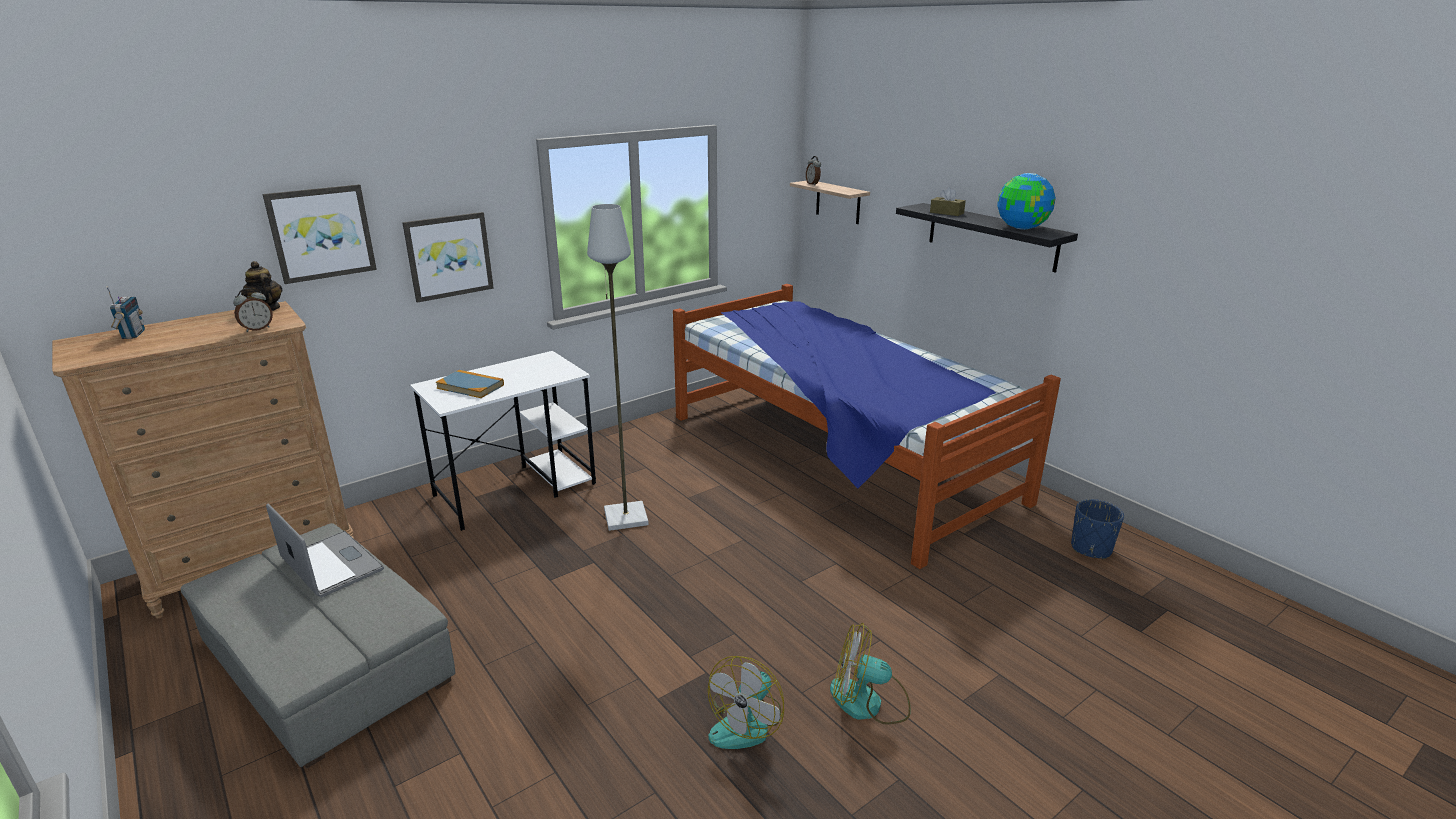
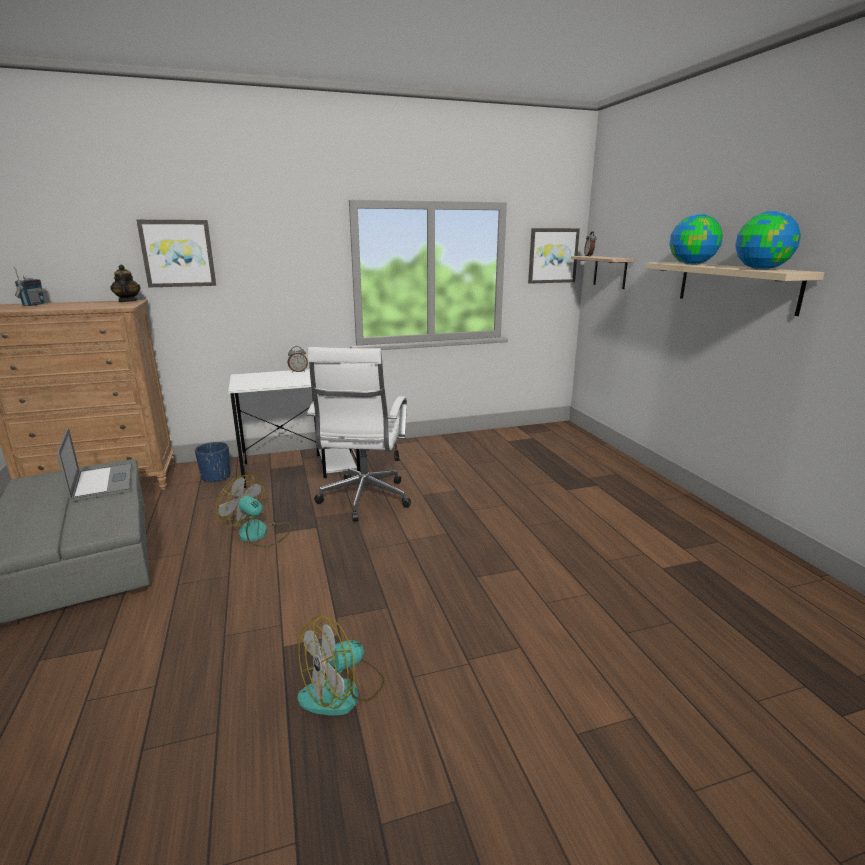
camera: 20 degrees right, 5 degrees down
(257, 329) = (102, 307): alarm clock -> alarm clock (298, 371)
(449, 256) = (273, 283): picture -> picture (552, 255)
(470, 386) = (267, 379): book -> none
(625, 518) = (364, 500): grey floor lamp -> white office chair
(836, 458) = (569, 486): bed -> none
(868, 702) = (472, 705): fan -> fan (259, 534)
(946, 213) = (692, 264): brown tissue box -> globe
(991, 236) = (736, 286): black shelf -> beige shelf
(1091, 548) = (806, 611): blue planter -> blue planter (216, 477)

